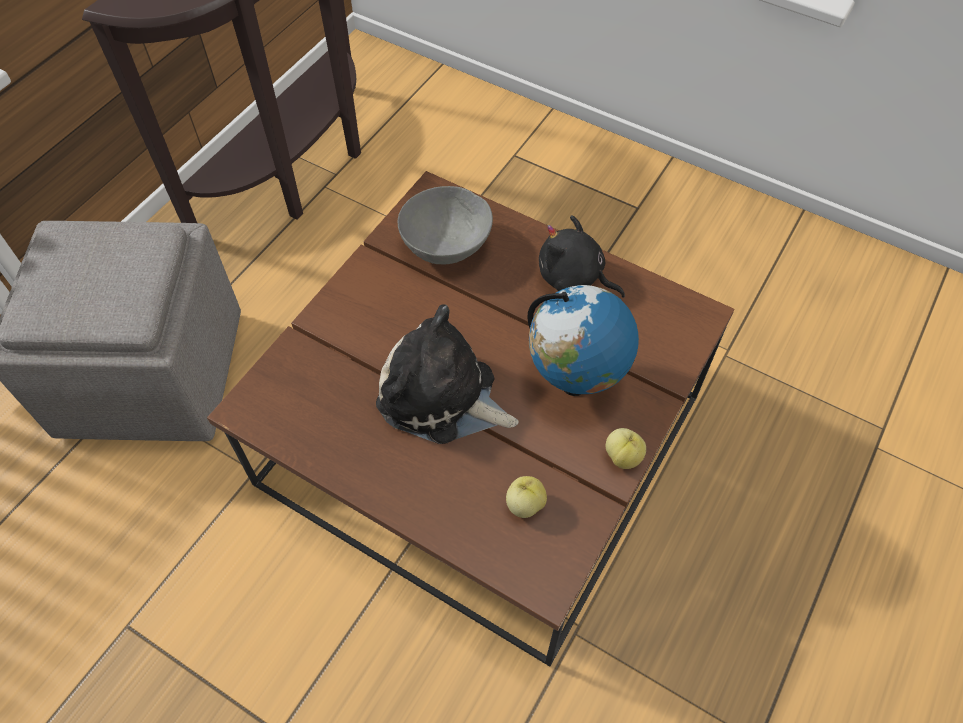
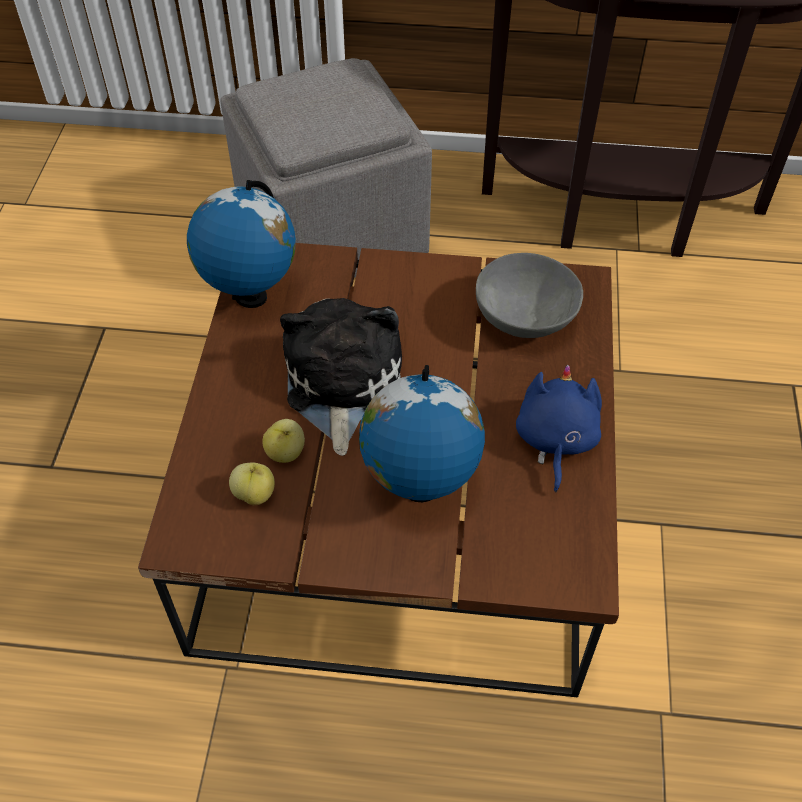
camera: 65 degrees right, 5 degrees down
(293, 431) = (250, 296): none -> globe
(574, 278) = (555, 440): black plush toy -> blue plush toy
(623, 456) = (350, 561): apple -> apple (286, 453)

